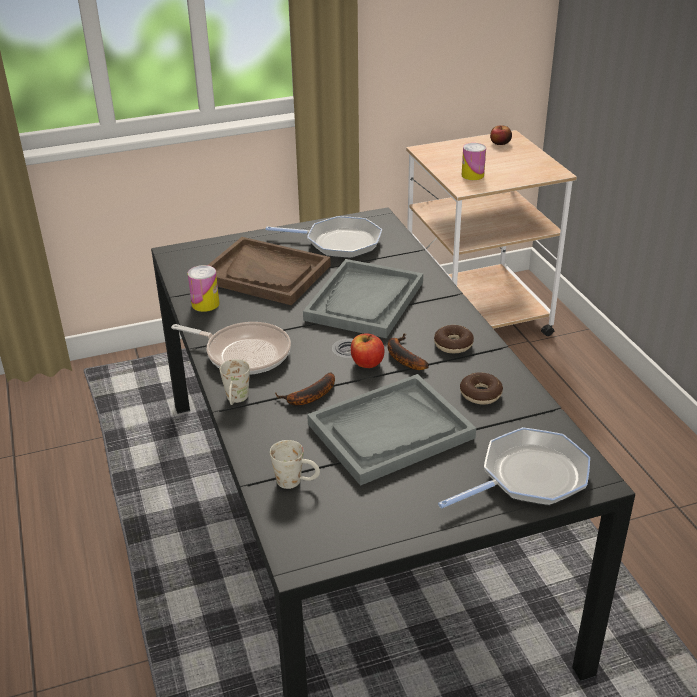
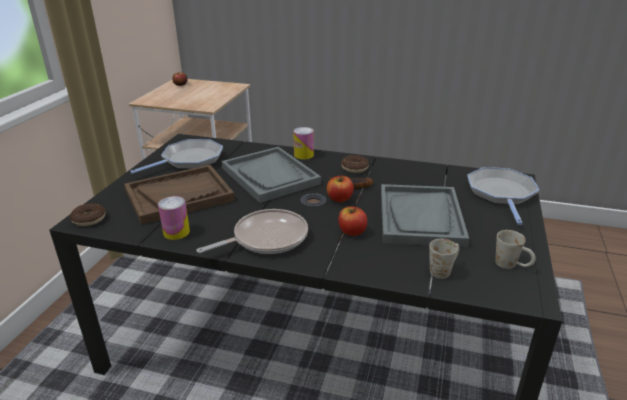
camera: 55 degrees left, 5 degrees down
(236, 401) = (321, 262): white mug -> white mug (511, 265)
(309, 397) = (352, 231): banana -> apple
(472, 175) = (199, 101): can -> can (303, 155)
(480, 394) = (412, 178): donut -> donut (89, 219)

